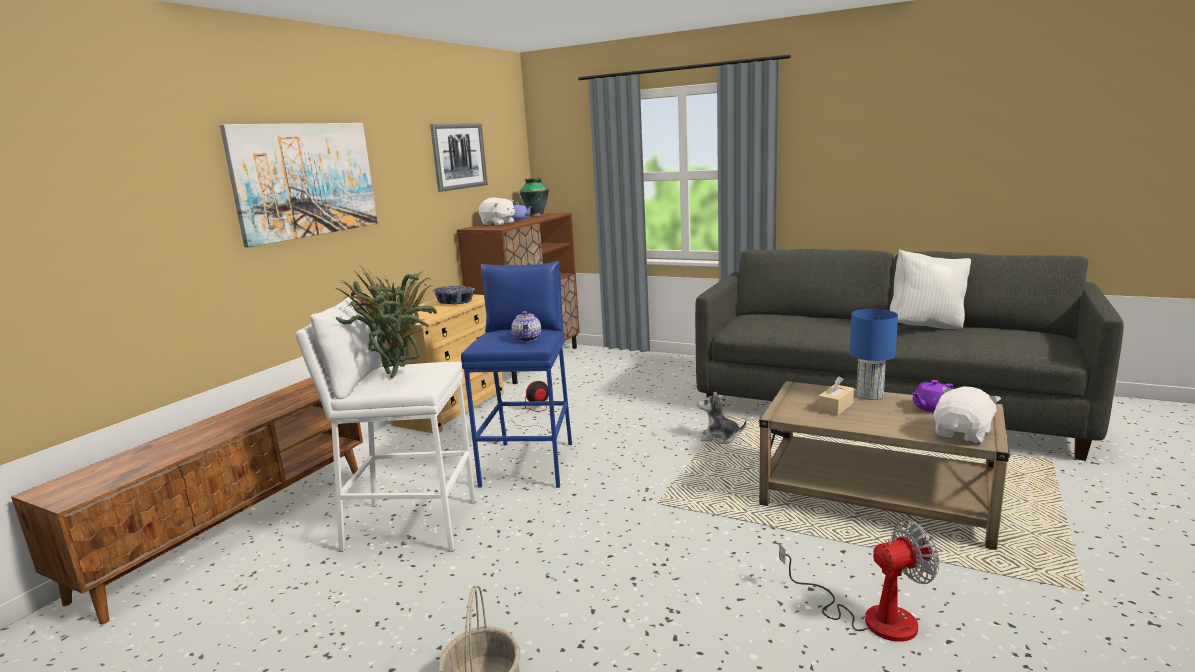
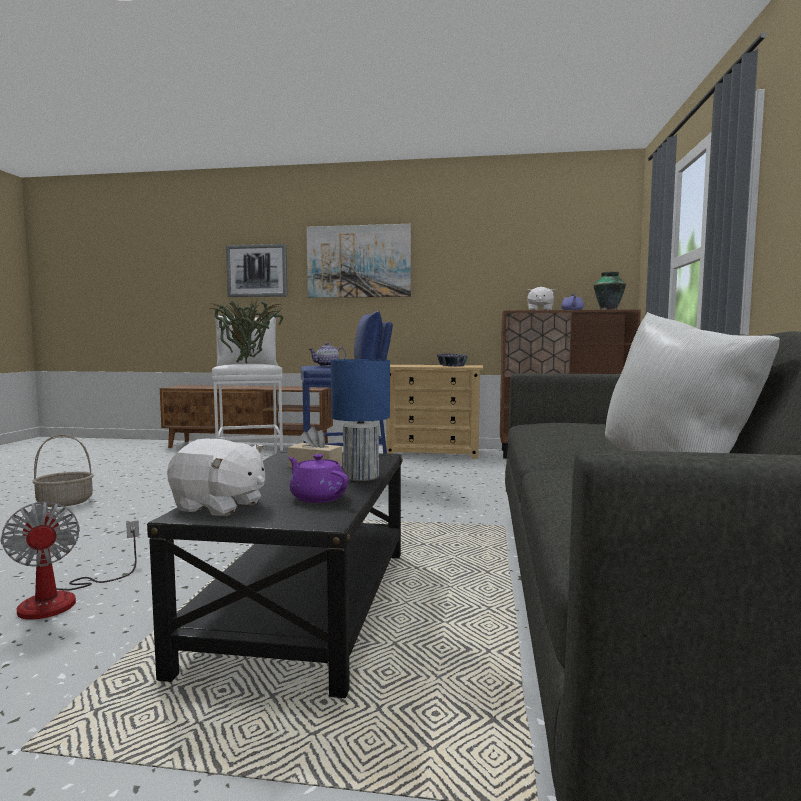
camera: 70 degrees right, 10 degrees down
(459, 156) = (520, 250): picture -> picture (257, 271)
(534, 413) = (444, 469): fan -> none
(719, 438) = (438, 527): plush toy -> none
(876, 498) = (306, 605): beige coffee table -> black coffee table

